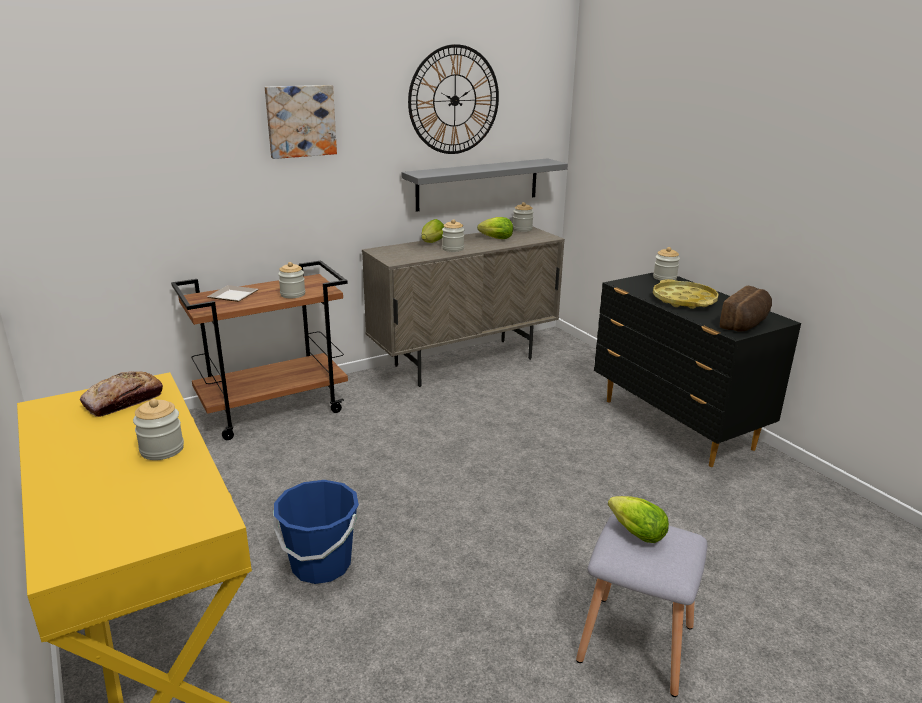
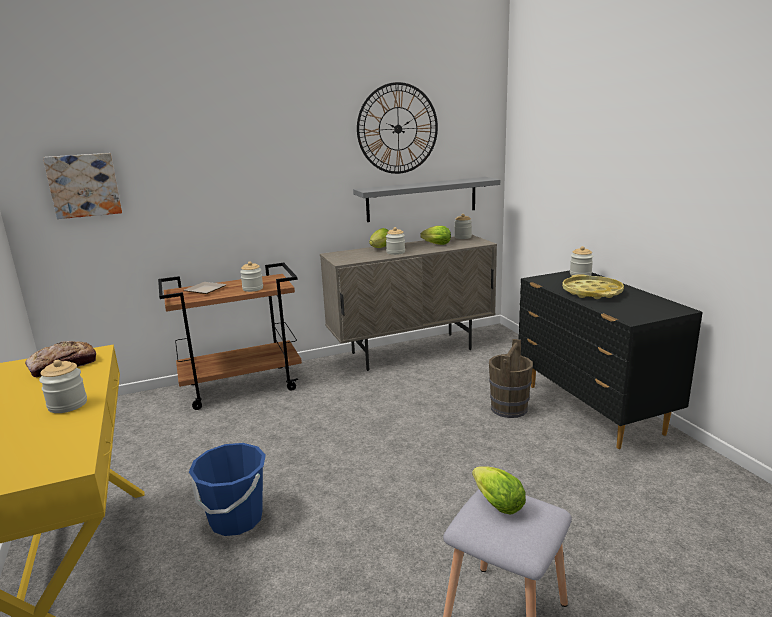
camera: 10 degrees right, 5 degrees down
(300, 121) = (264, 147): picture -> picture (84, 185)
(589, 426) = (509, 408): none -> brown bucket
(746, 324) = (646, 312): bread -> none

